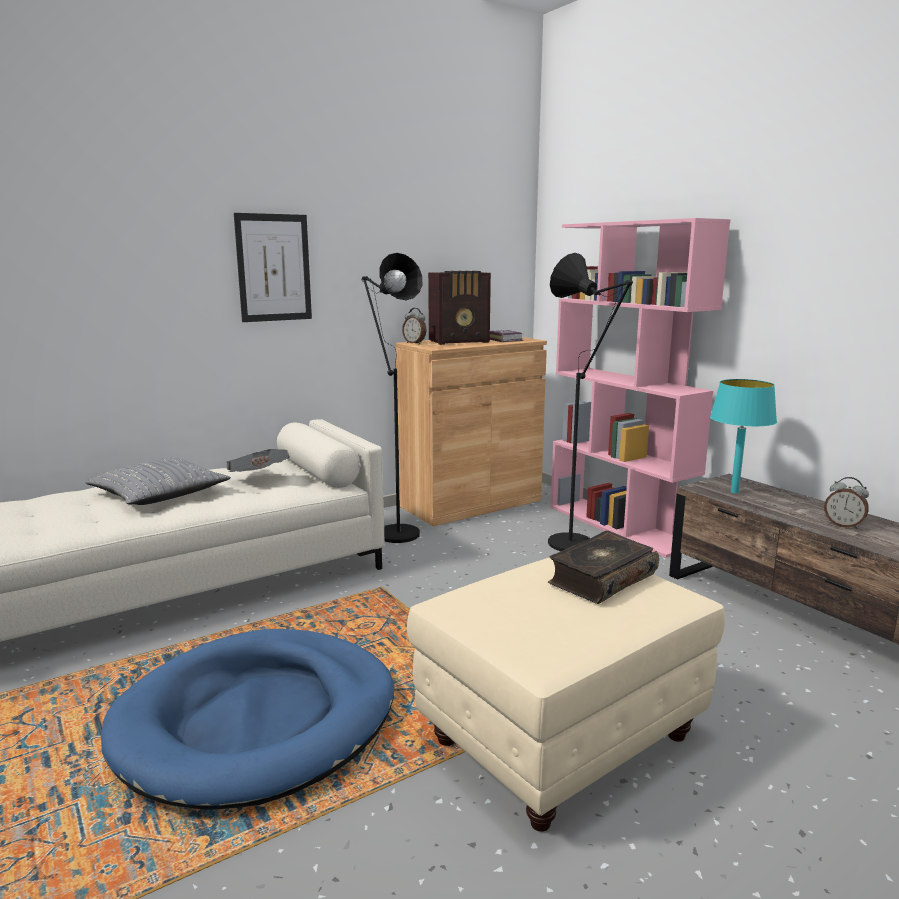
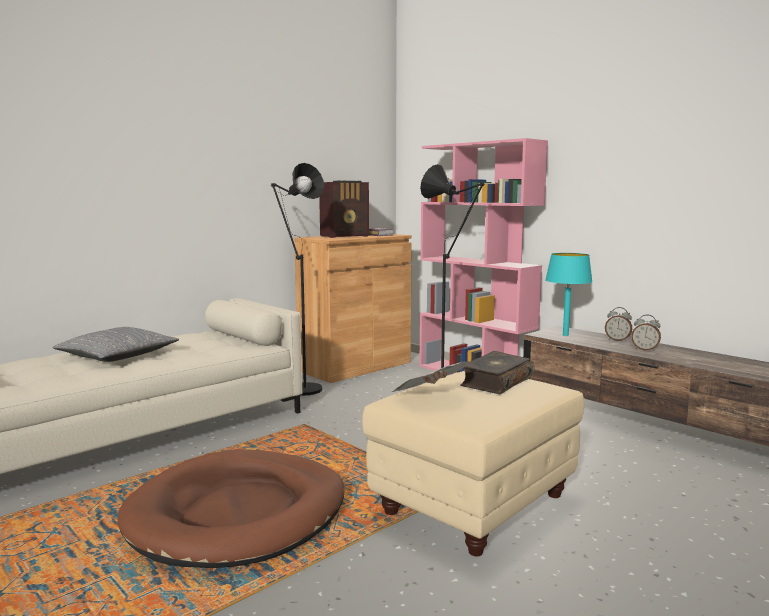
camera: 10 degrees left, 5 degrees down
(258, 721) = (238, 514): blue dog bed -> brown dog bed
(259, 478) = (197, 342): newspaper -> newspaper (430, 397)
(274, 268) = (201, 175): picture -> none
(415, 343) = (310, 237): alarm clock -> alarm clock (617, 340)

